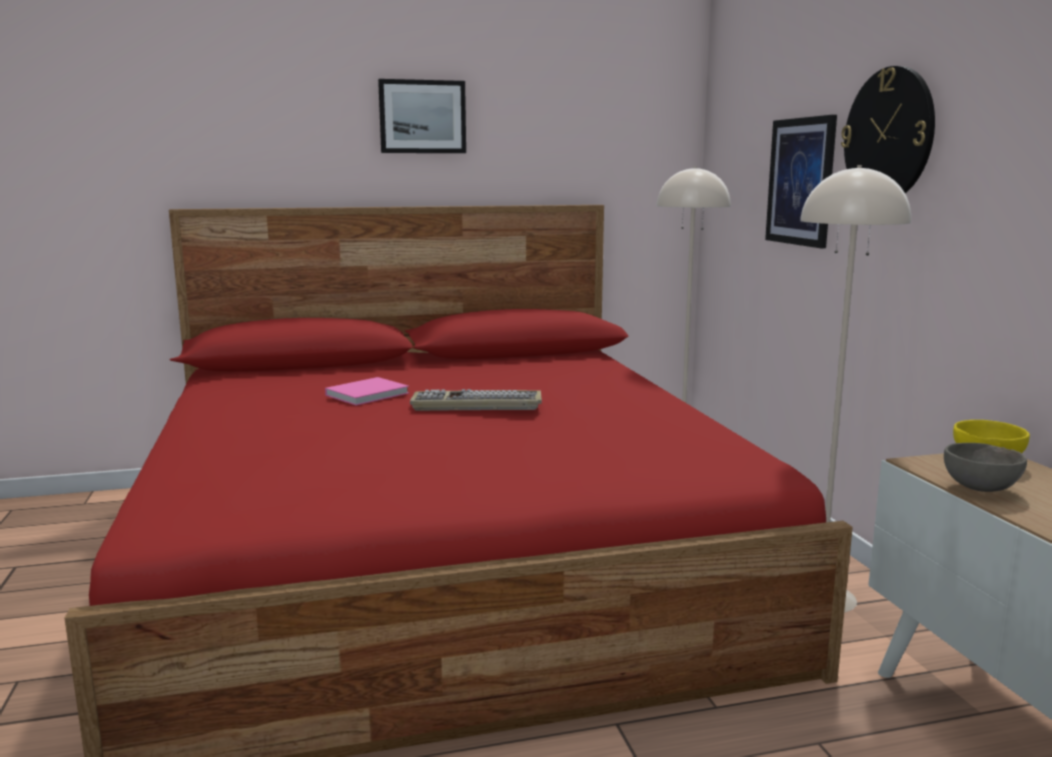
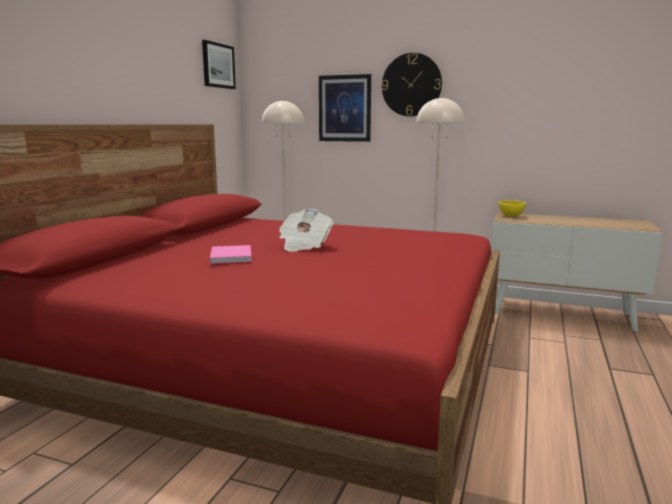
camera: 55 degrees left, 0 degrees up
(422, 117) = (114, 53): picture -> picture (218, 65)
(475, 404) = (304, 245): keyboard -> newspaper
(981, 489) = (536, 221): grey bowl -> none

